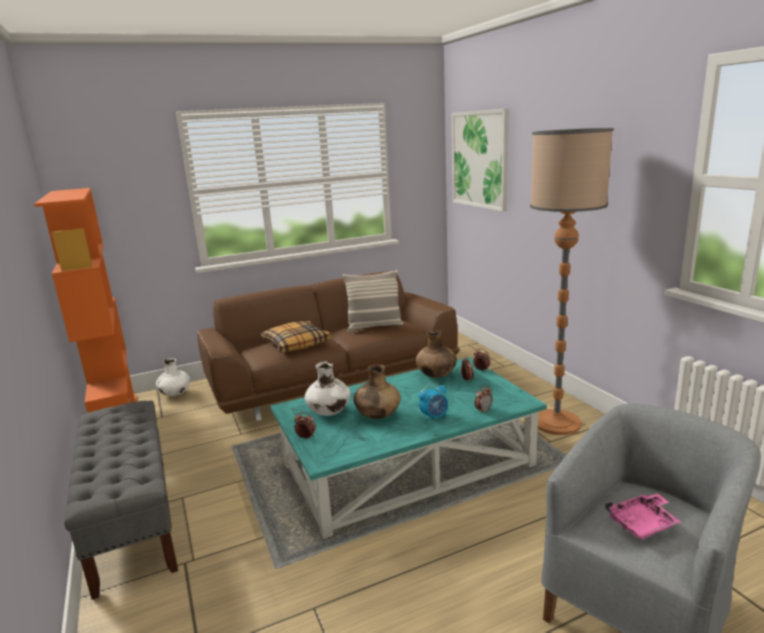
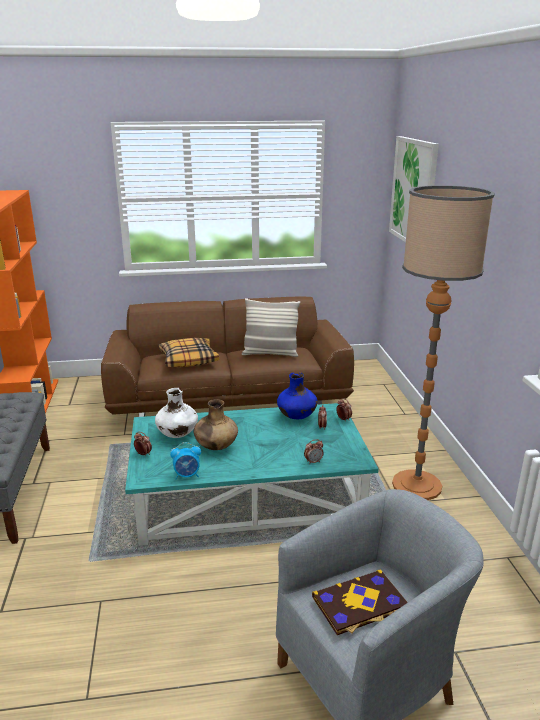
camera: 15 degrees right, 5 degrees up
(175, 394) = (90, 385): white vase -> none
(434, 417) = (264, 458): alarm clock -> alarm clock (187, 475)
(436, 375) = (297, 416): brown vase -> blue vase
(643, 523) = (360, 604): pink tray -> book

